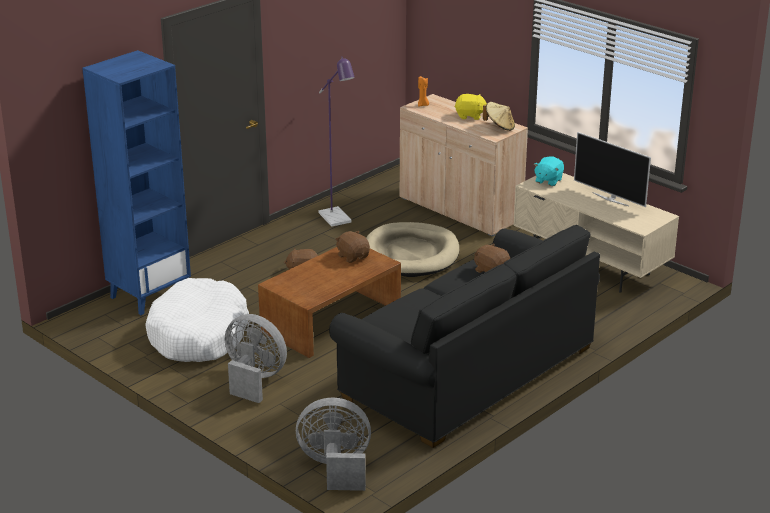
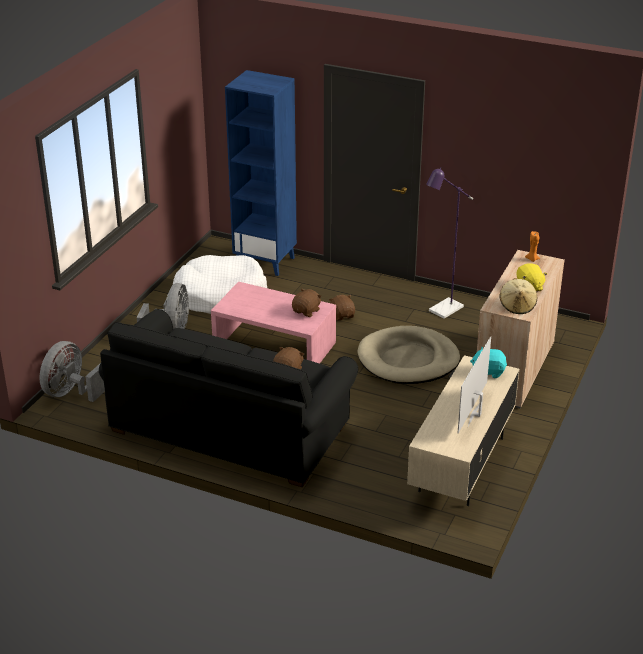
camera: 70 degrees right, 5 degrees up
(331, 320) = (274, 345): brown coffee table -> pink coffee table
(336, 468) = (72, 393): grey fan -> grey fan turned 135 degrees counterclockwise

